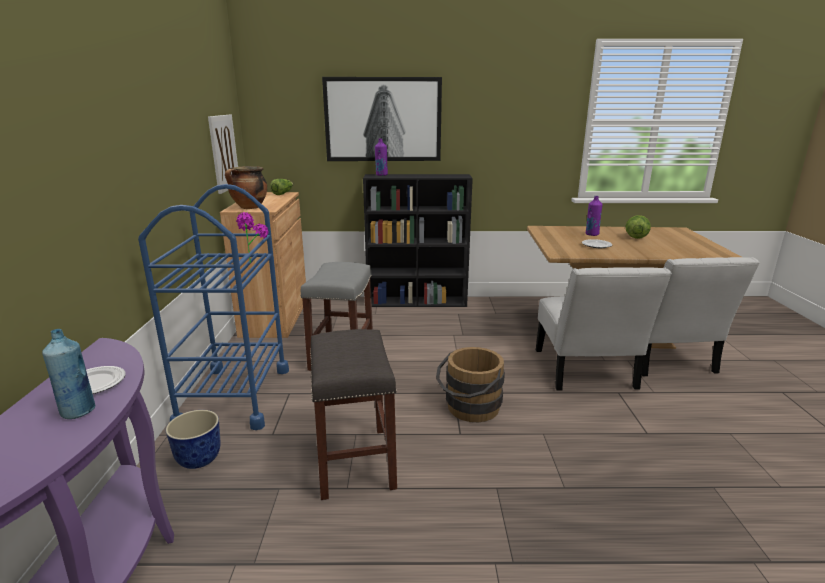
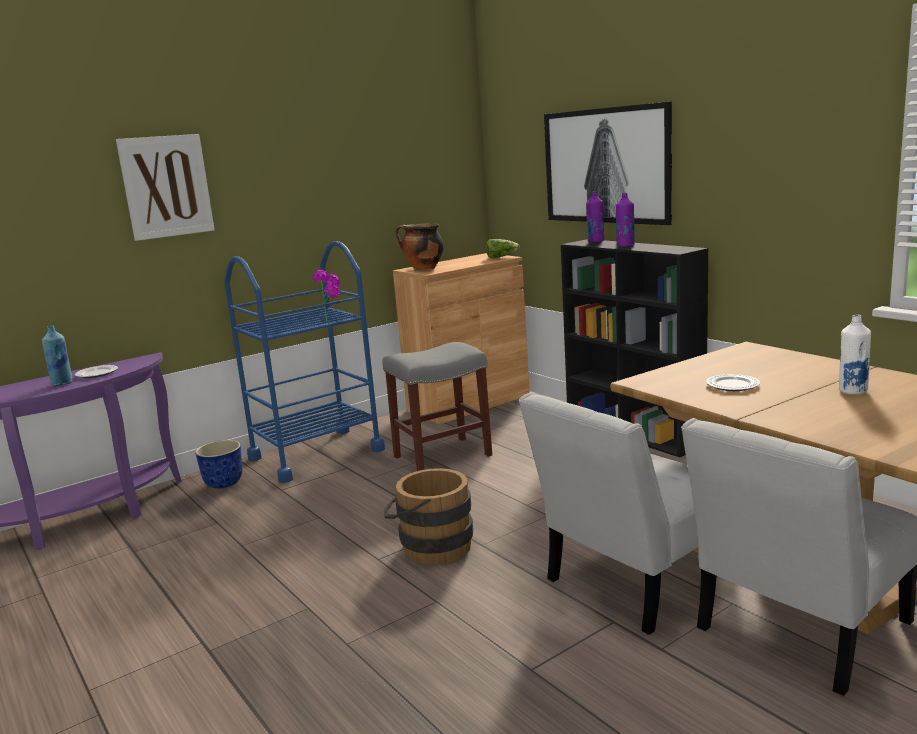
camera: 55 degrees right, 5 degrees down
(224, 153) = (428, 207): picture -> picture (166, 186)
(354, 460) = (280, 532): grey stool -> none
(591, 234) = (792, 371): purple bottle -> purple bottle (625, 246)
(636, 237) = (852, 391): lettuce -> white bottle

